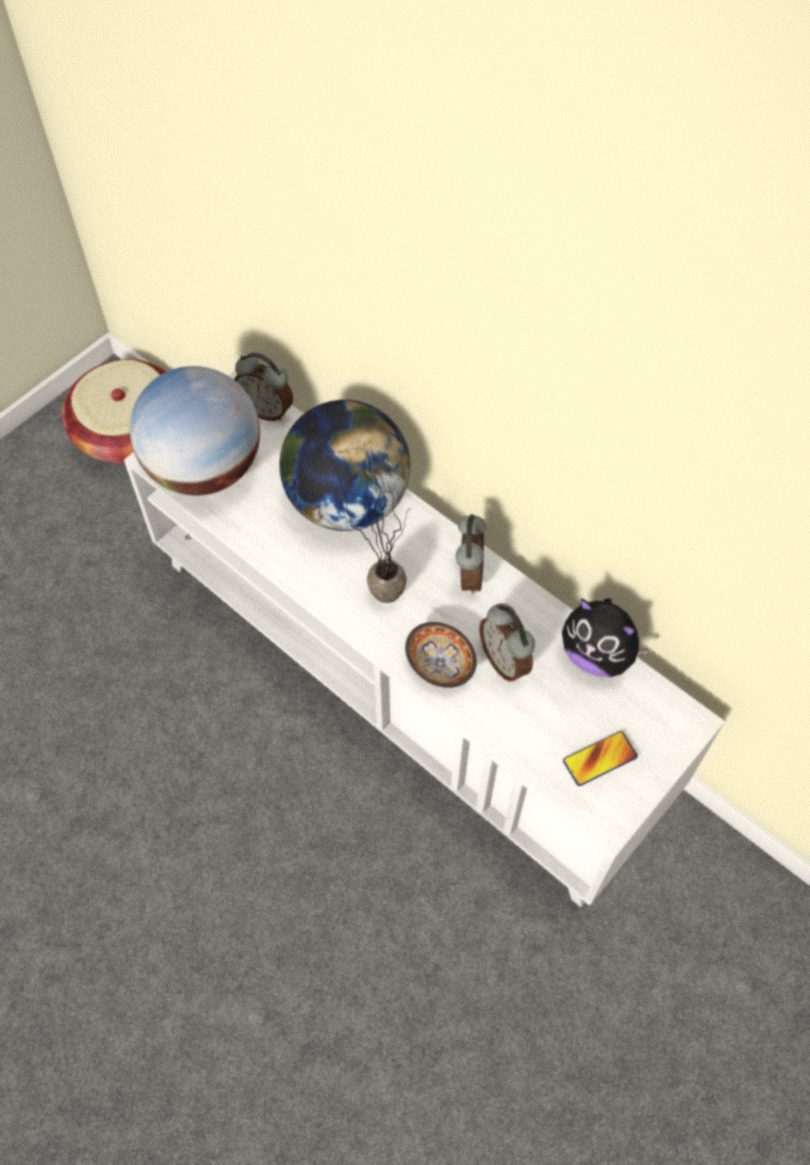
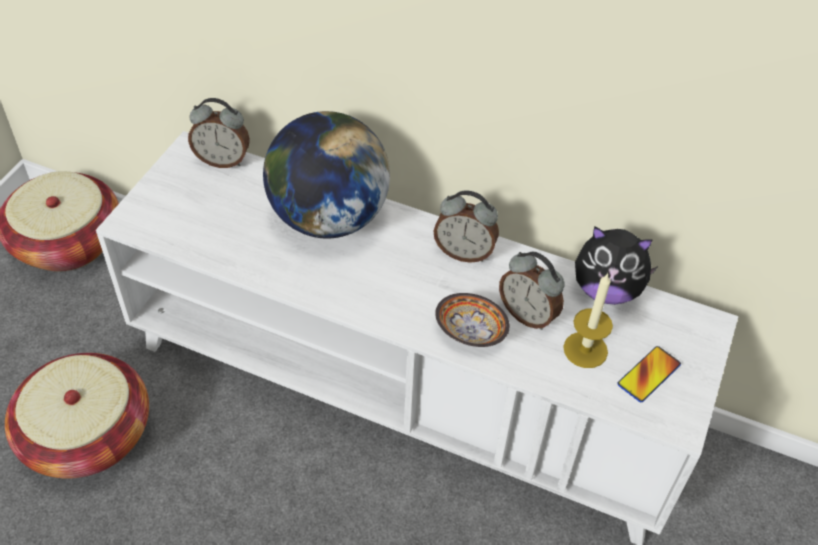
camera: 20 degrees left, 10 degrees down
(94, 641) = (87, 435): none -> basket
(205, 468) = (181, 220): globe -> none
(377, 588) = (386, 283): potted plant -> none
(468, 575) = (464, 252): alarm clock -> alarm clock turned 120 degrees clockwise
(547, 714) = (585, 350): none -> candle

